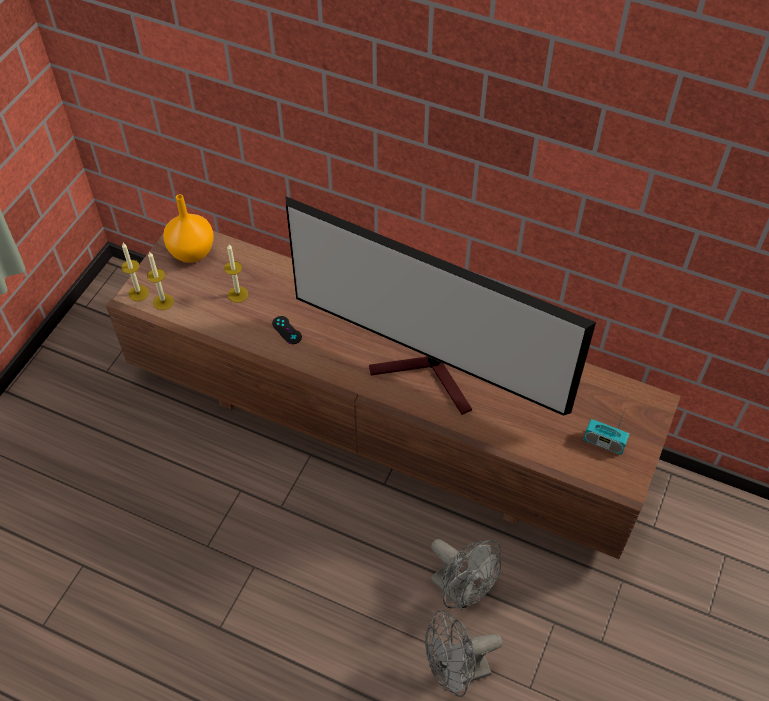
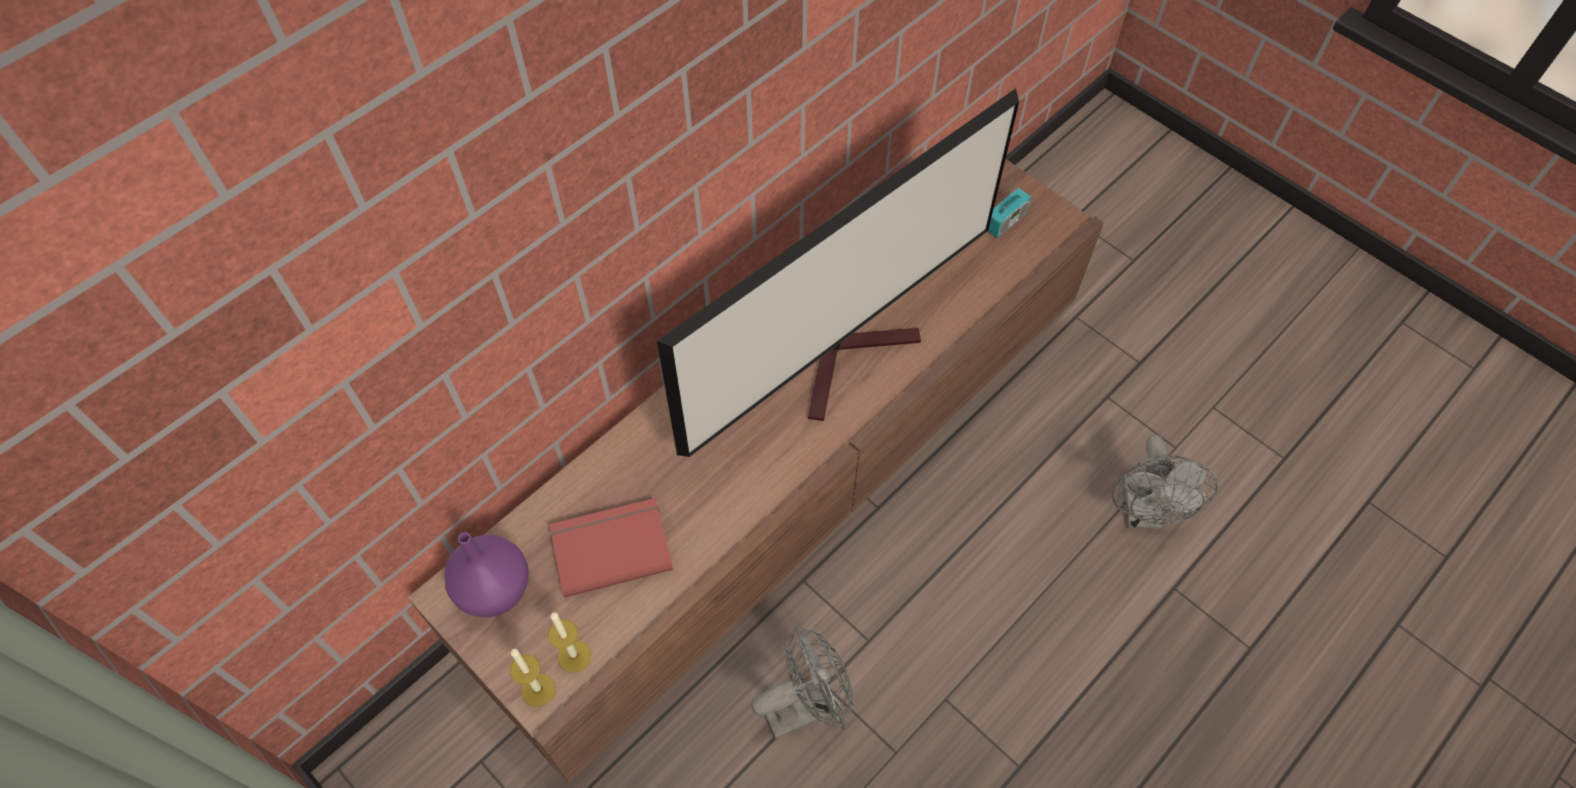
camera: 70 degrees left, 5 degrees up
(191, 253) = (495, 591): orange vase -> purple vase
(238, 294) = (610, 546): candle -> red book
(287, 330) = (705, 499): black game controller -> none
(461, 592) = (1047, 473): grey fan -> grey fan (805, 705)

